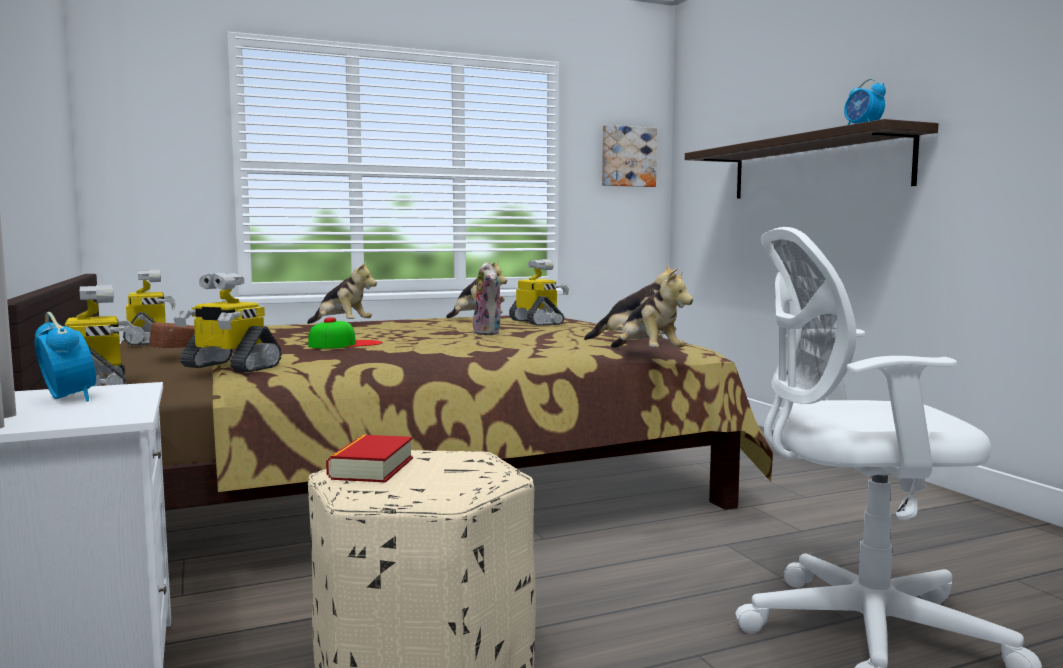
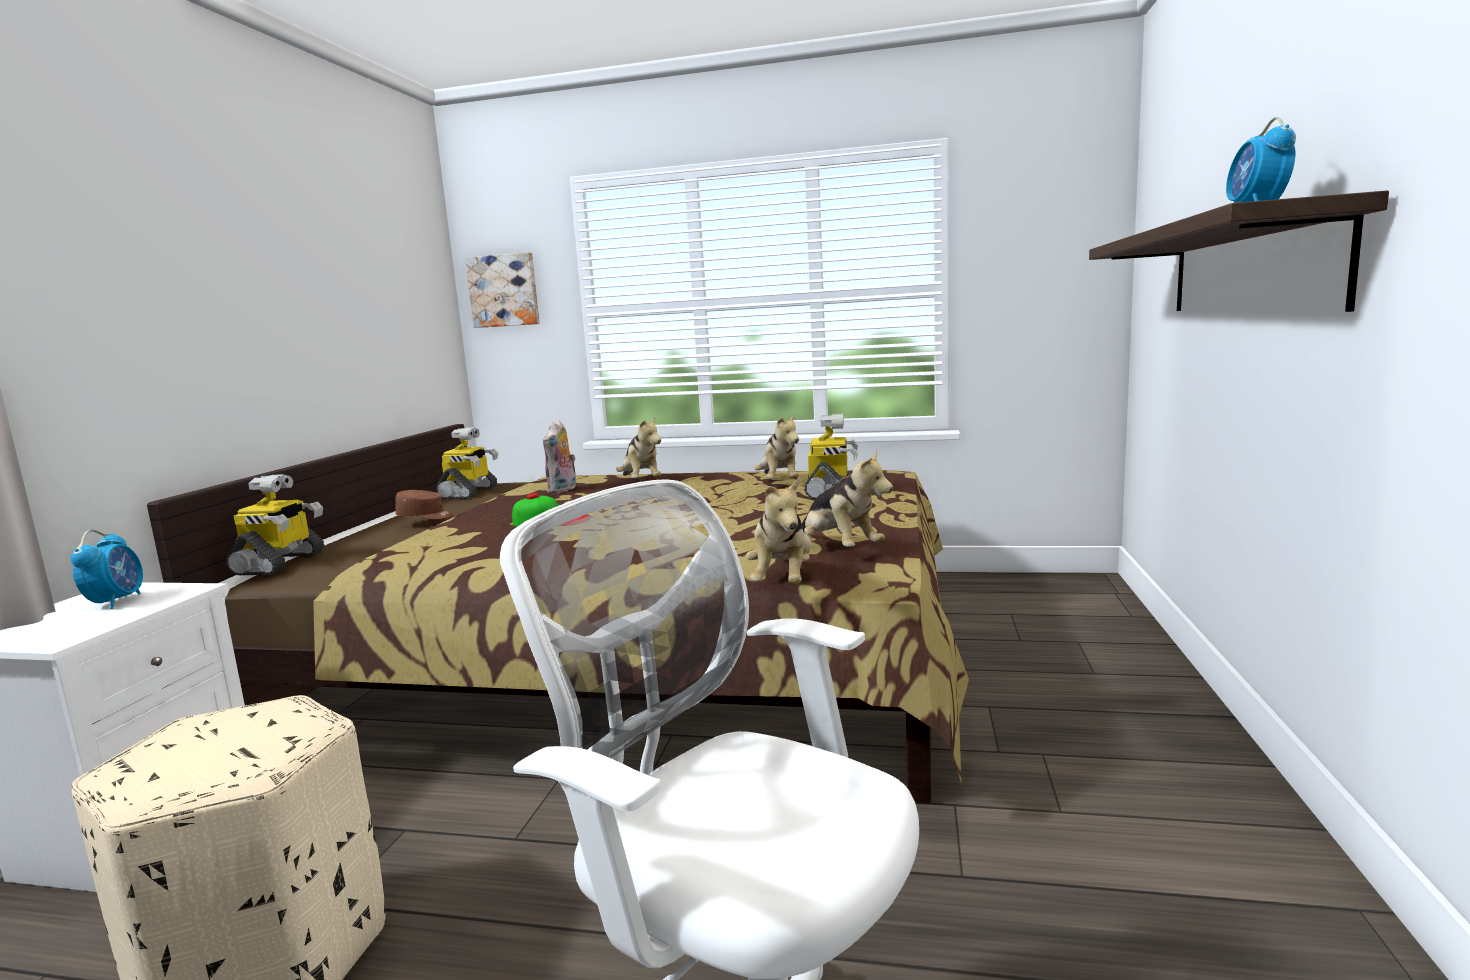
camera: 35 degrees right, 5 degrees up
(229, 367) = (385, 551): toy robot -> none
(371, 468) = (207, 727): book -> none
(489, 333) = (724, 512): plush toy -> plush toy (563, 490)
(627, 157) = (1056, 251): picture -> picture (504, 291)

